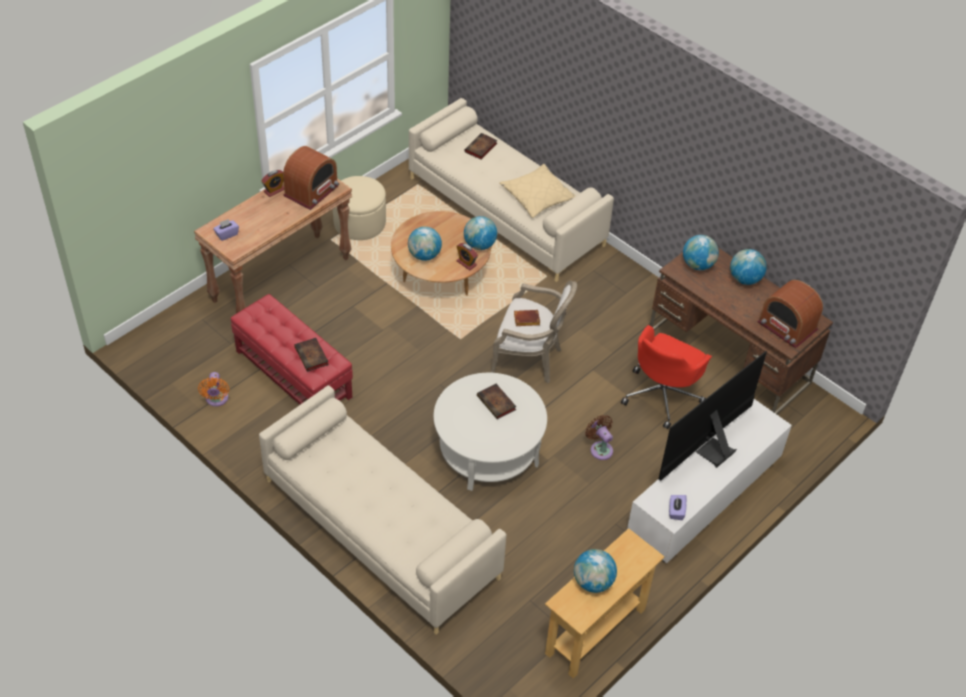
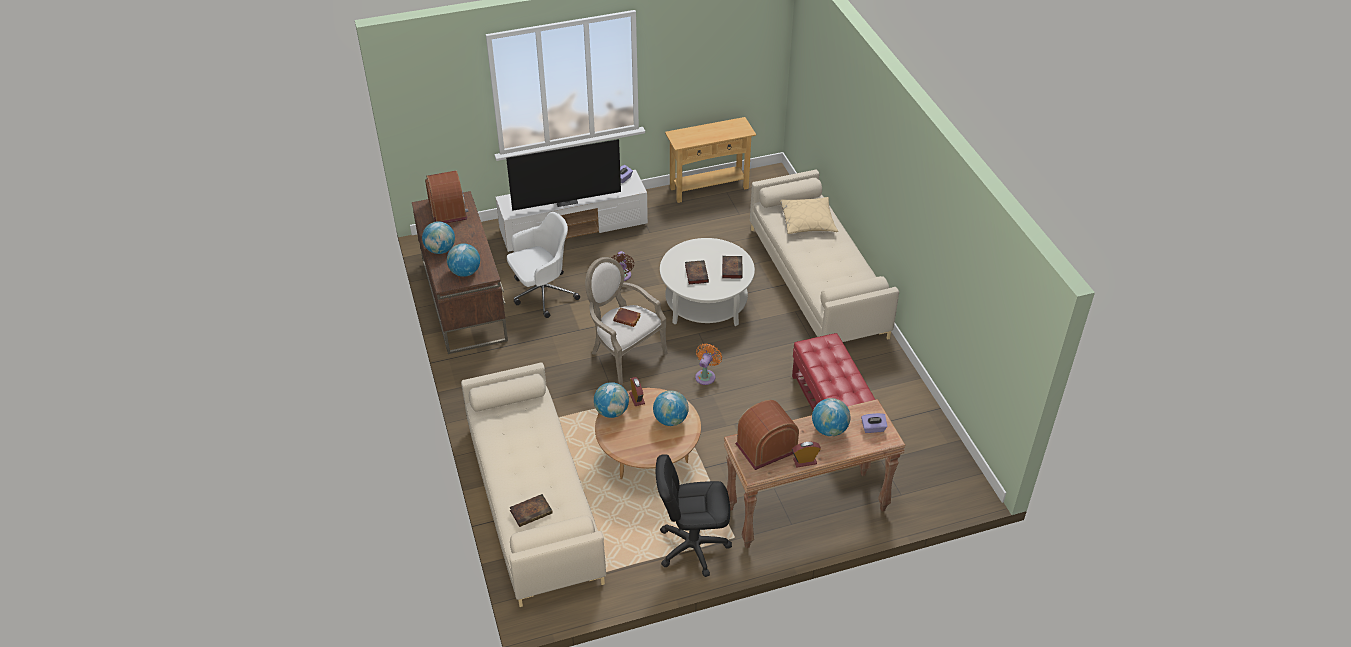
camera: 150 degrees left, 5 degrees down
(216, 400) = (910, 414): orange fan -> orange fan (706, 375)
(312, 357) = (826, 355): book -> book (731, 268)
(359, 222) = (693, 547): beige ottoman -> black office chair
(537, 197) = (520, 434): beige pillow -> beige pillow (807, 221)
(593, 582) = (719, 133): globe -> globe (829, 429)
(662, 395) = (542, 294): red office chair -> white office chair

